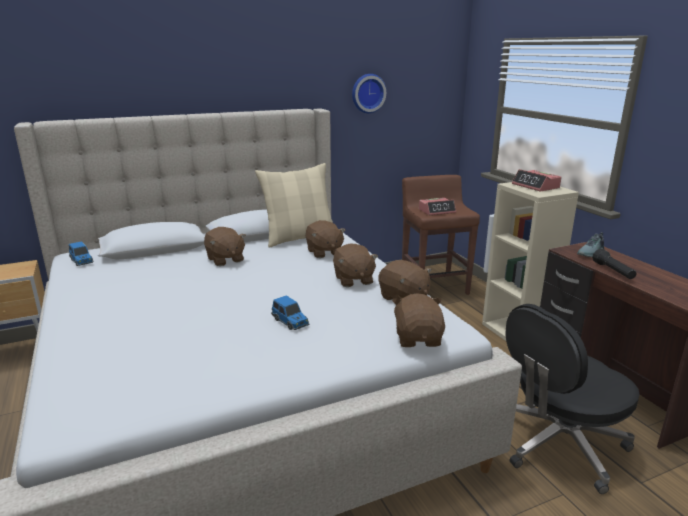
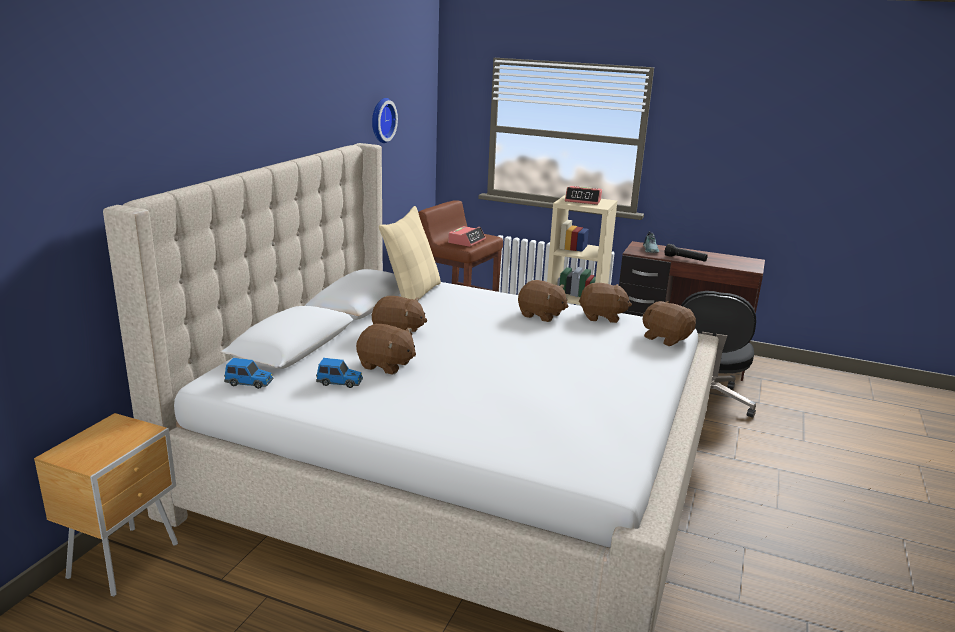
camera: 45 degrees left, 0 degrees up
(290, 322) = (574, 358): toy car -> toy car (340, 382)
(324, 252) = (466, 301): brown plush toy -> brown plush toy (386, 365)

